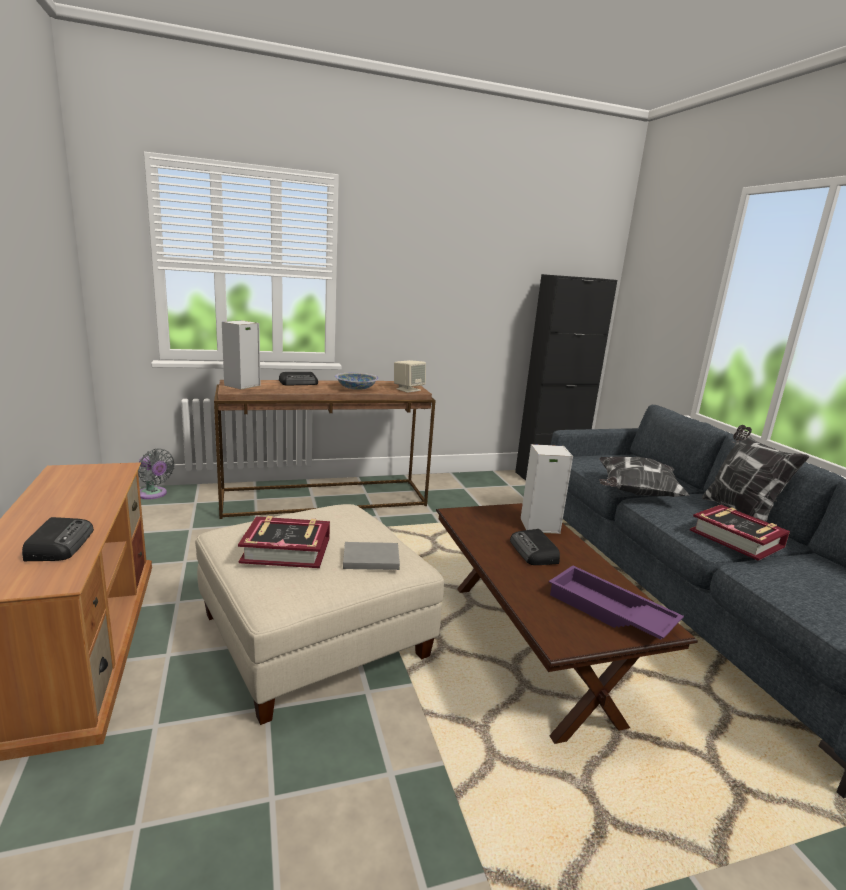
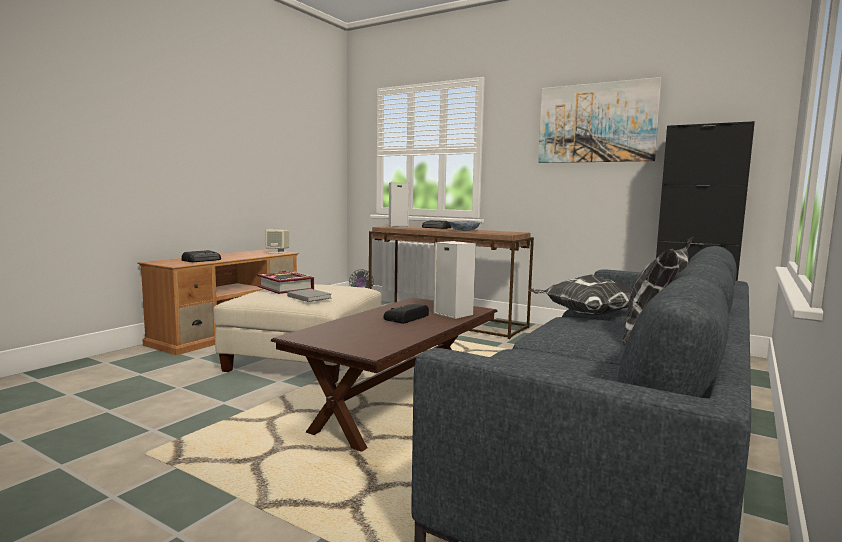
camera: 50 degrees right, 10 degrees down
(408, 389) = (502, 233): beige speaker -> beige speaker (278, 252)
(472, 257) = (596, 123): none -> picture
(608, 612) = (361, 340): purple tray -> none
(736, 539) = (577, 340): book -> none

